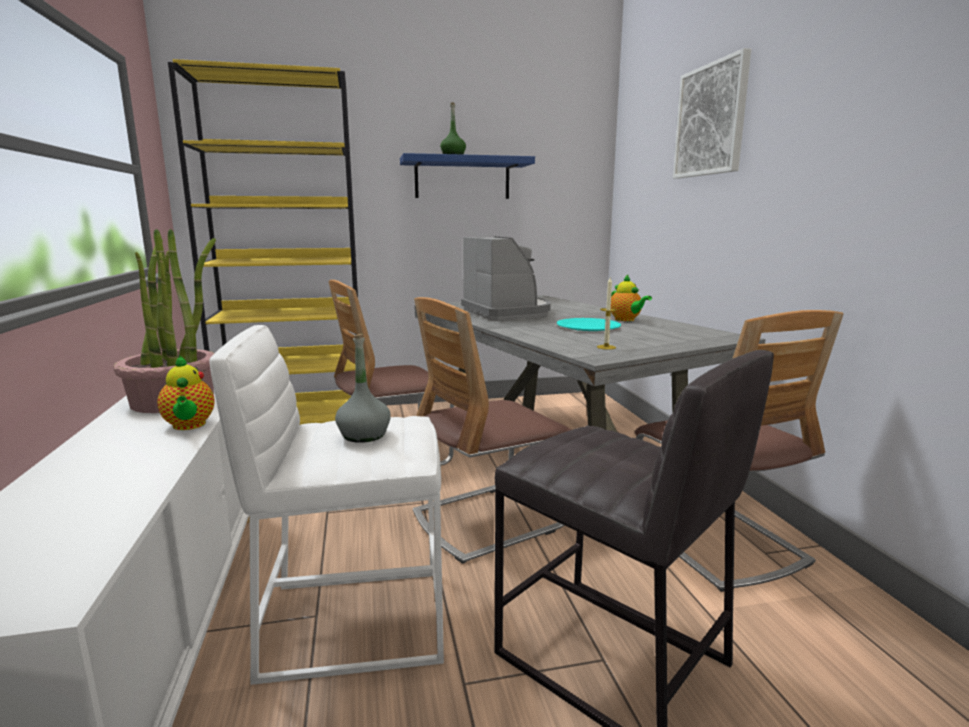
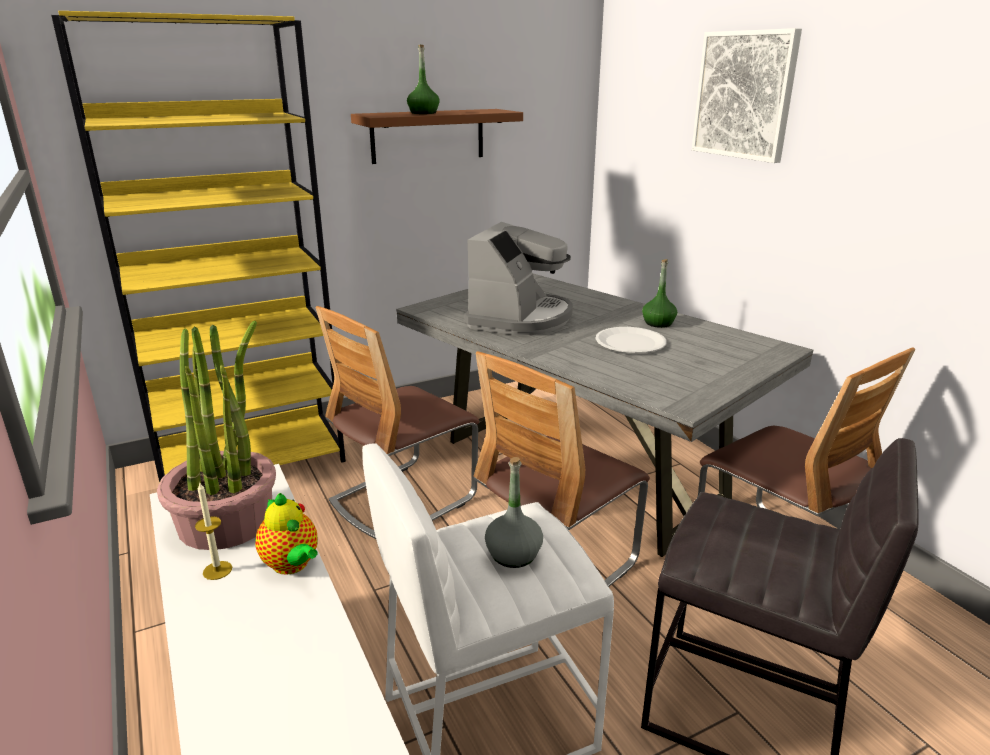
camera: 15 degrees left, 10 degrees up
(462, 179) = (428, 136): blue shelf -> brown shelf
(507, 312) = (520, 318): coffee machine -> coffee machine turned 60 degrees clockwise
(588, 326) = (630, 342): turquoise plate -> white plate
(606, 347) = (679, 384): candle -> candle (217, 570)
(626, 320) = (658, 323): teapot -> green bottle

